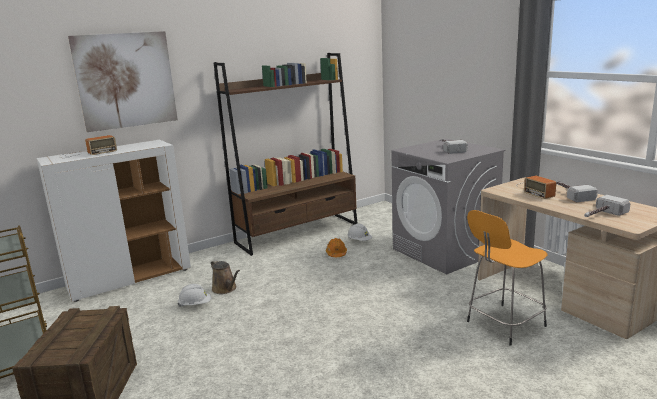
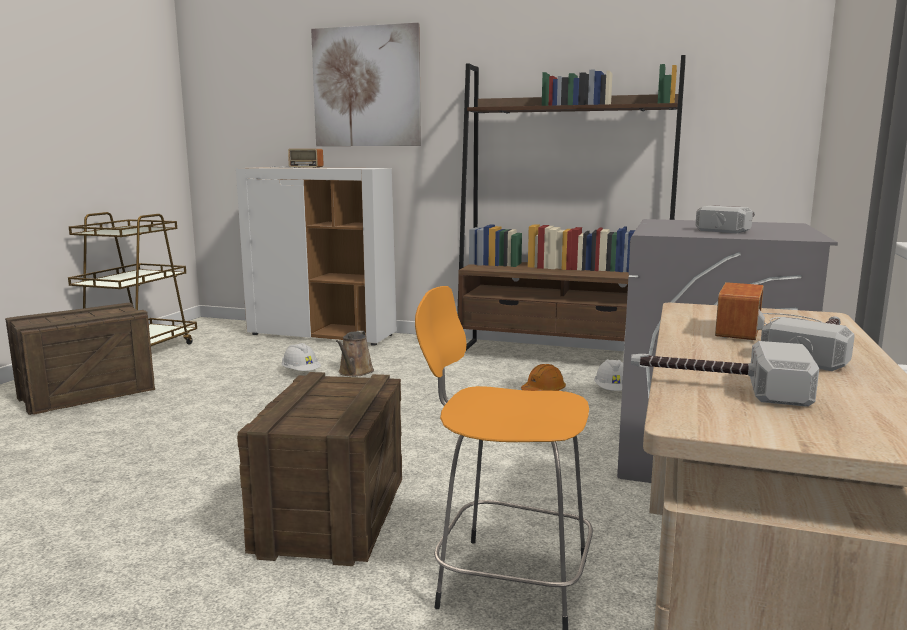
camera: 50 degrees right, 5 degrees down
(410, 346) = (332, 515): none -> crate

